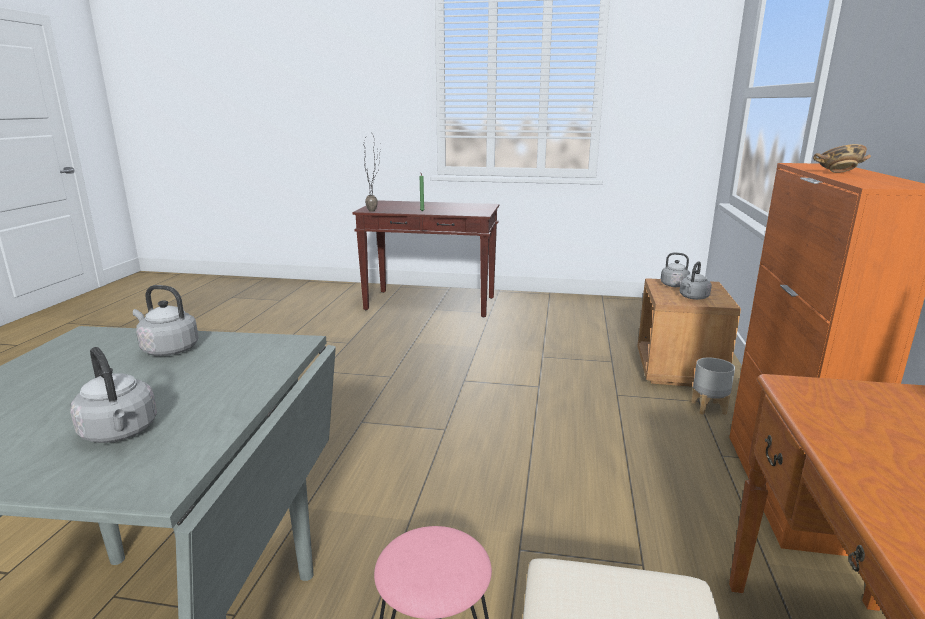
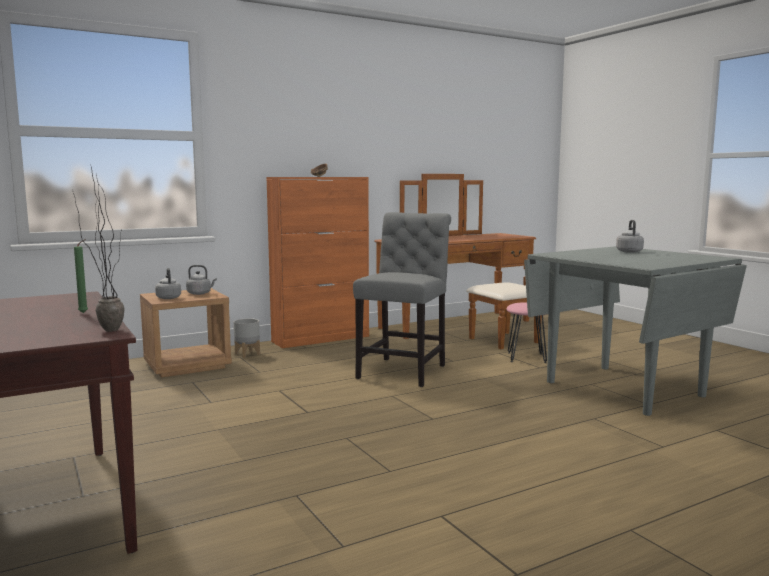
camera: 130 degrees left, 10 degrees down
(168, 349) = (604, 259): grey kettle -> none
(519, 478) = (404, 371): none -> grey chair

